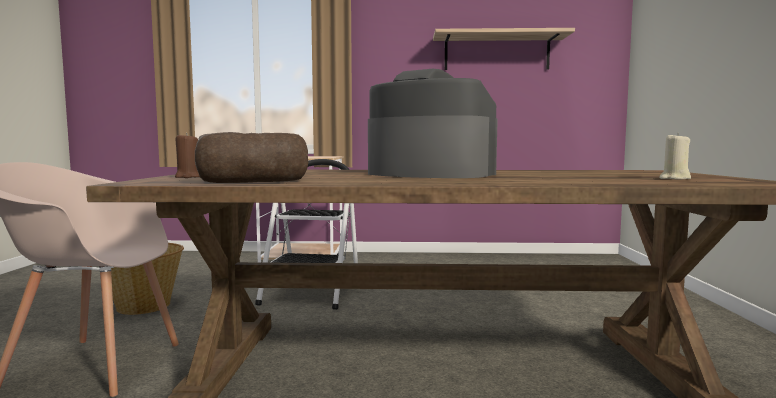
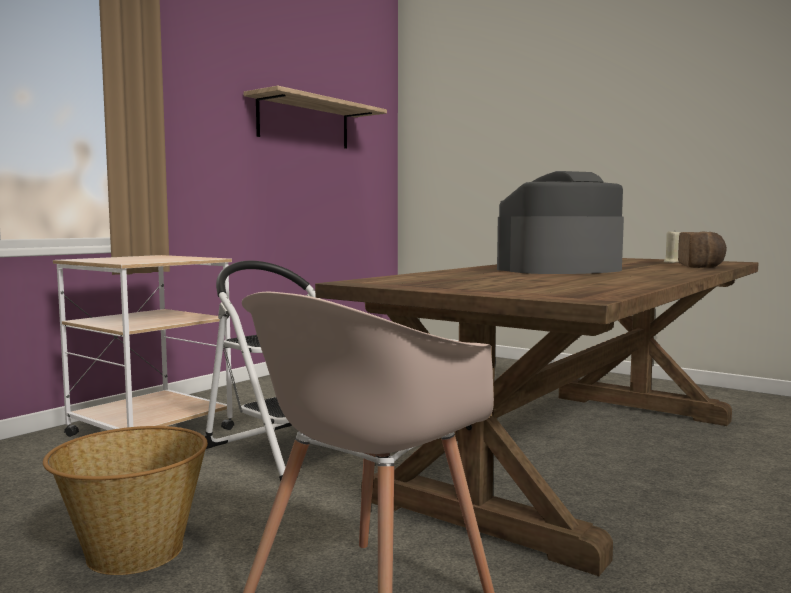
camera: 55 degrees left, 0 degrees up
(188, 177) = (504, 290): brown candle -> none
(254, 182) = (618, 286): bread -> bread (702, 266)

